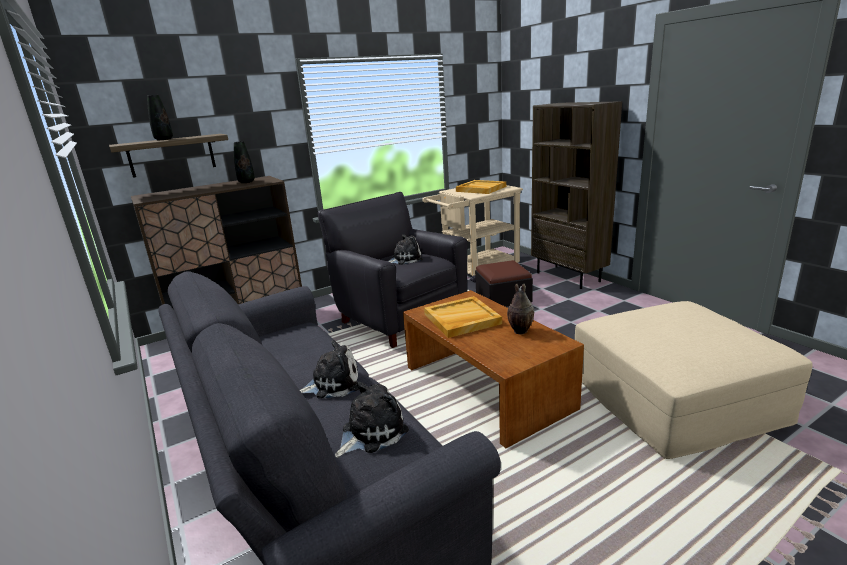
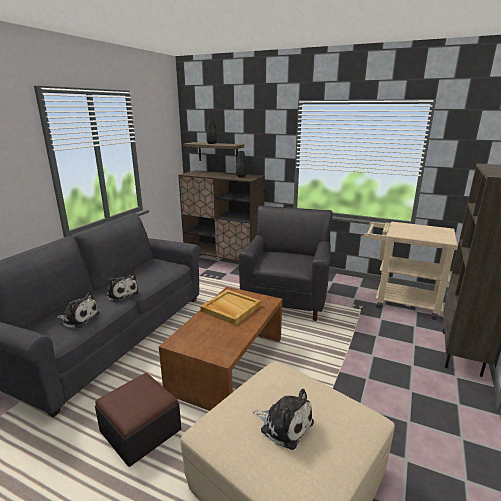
camera: 55 degrees right, 0 degrees up
(404, 259) = (290, 259): plush toy -> plush toy (284, 425)
(480, 189) = (421, 231): beige tray -> none
(503, 297) = (368, 329): ottoman -> ottoman (140, 430)
(519, 331) = (228, 335): vase -> none

